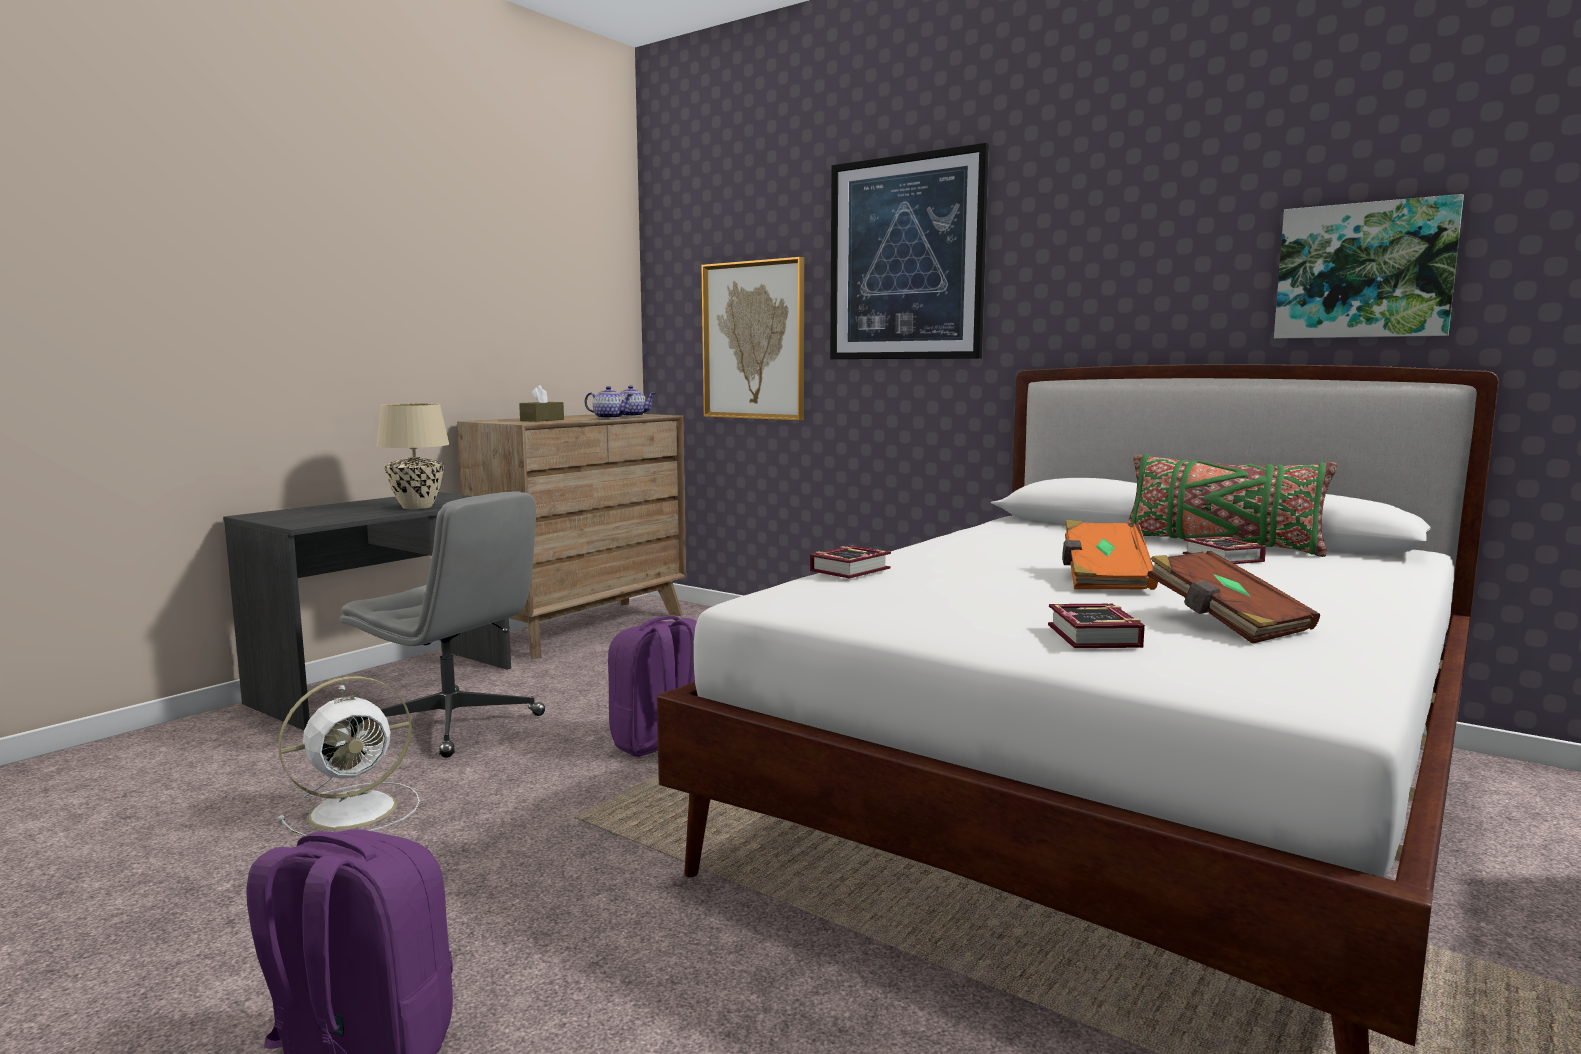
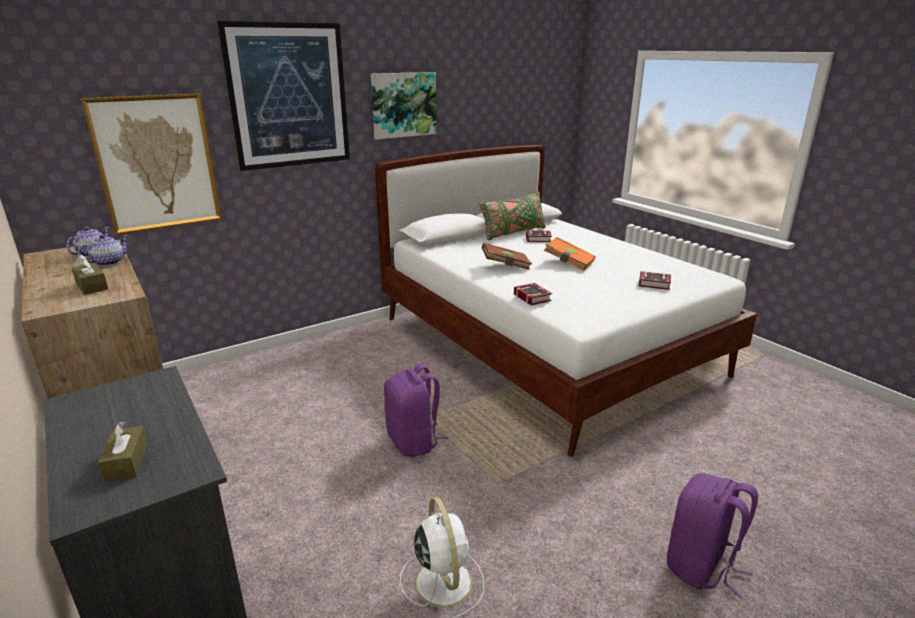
camera: 70 degrees left, 15 degrees up
(326, 512) = (126, 462): none -> brown tissue box
(418, 507) = (160, 408): beige table lamp -> none
(453, 724) = (309, 531): grey office chair -> none
(1226, 623) = (638, 264): brown book -> brown book (506, 266)
(1364, 271) = (503, 106): picture -> picture (403, 105)

